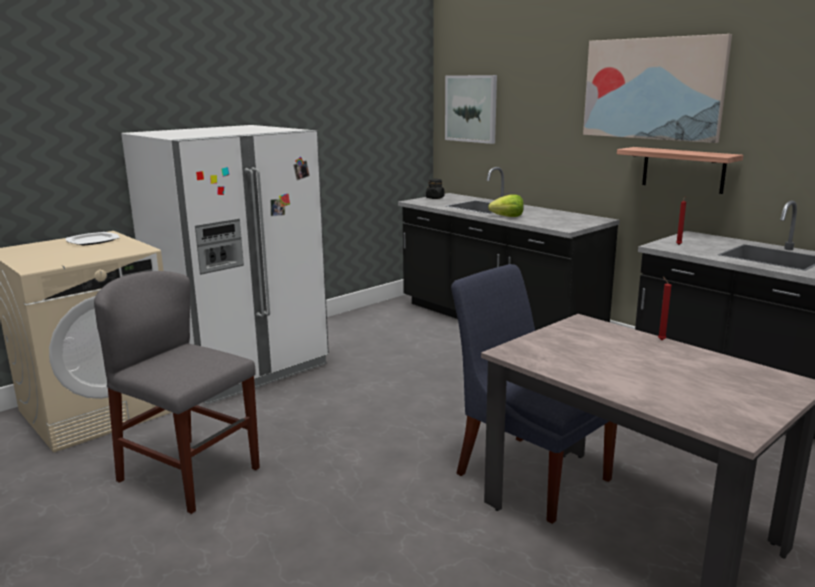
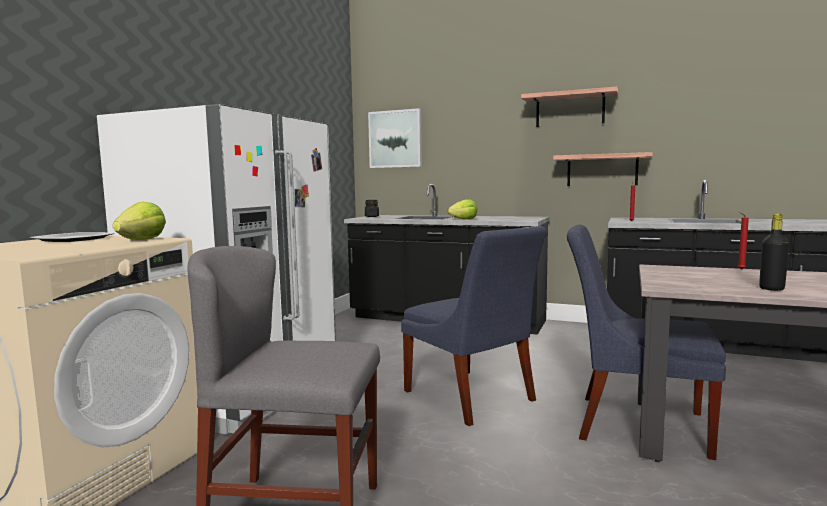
camera: 25 degrees left, 10 degrees down
(126, 249) = (141, 240): none -> lettuce
(414, 413) = (471, 398): none -> blue chair
(604, 374) = (771, 289): none -> black bottle
(652, 88) = (570, 109): picture -> shelf

